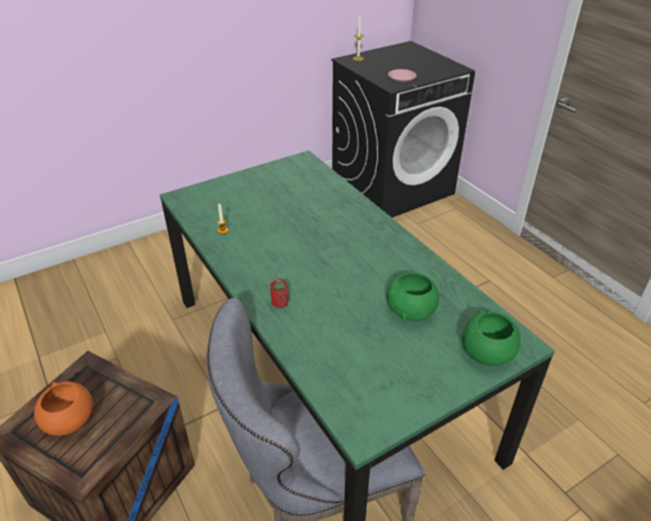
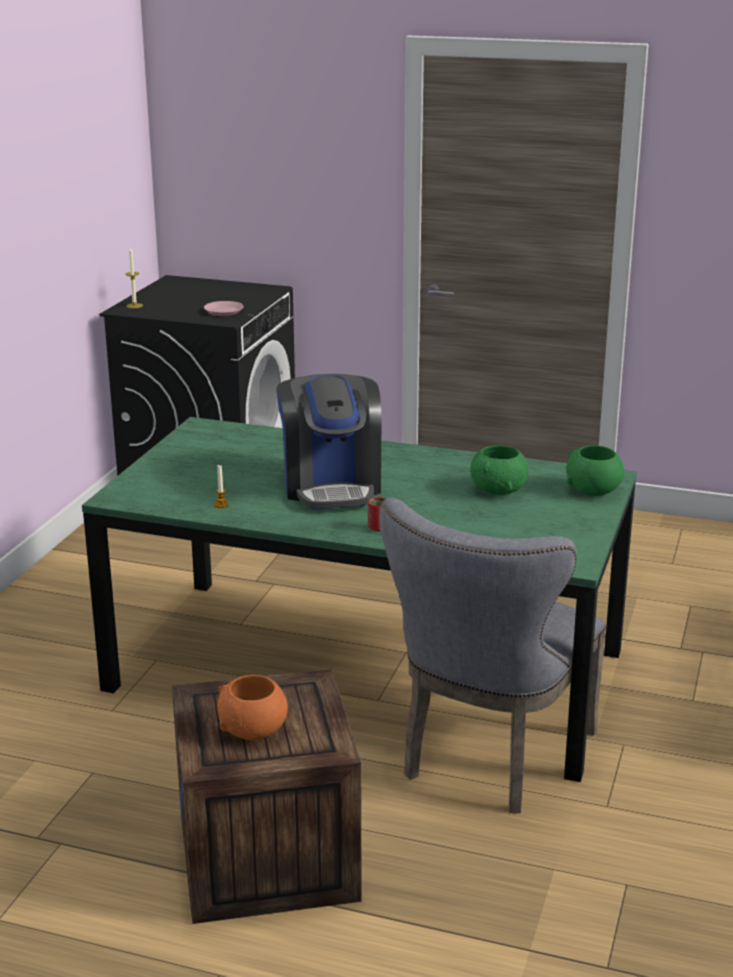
camera: 40 degrees left, 15 degrees down
(306, 247) = (331, 486): none -> coffee machine

